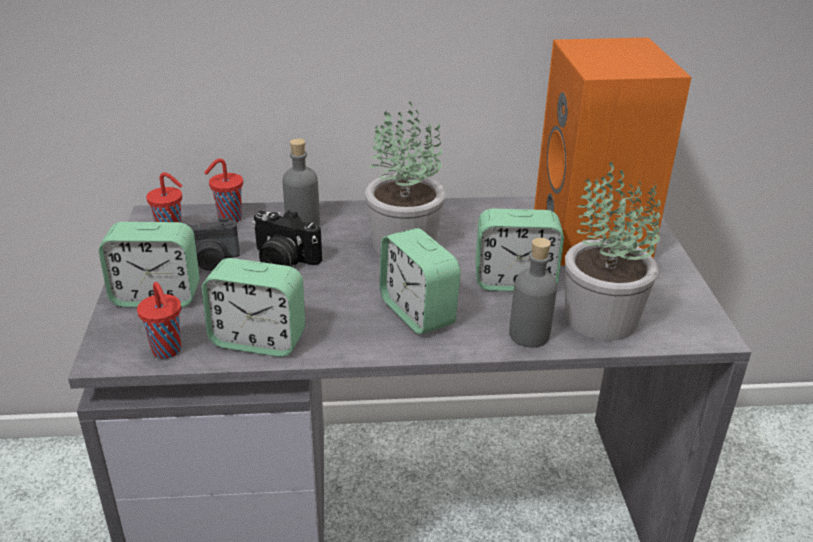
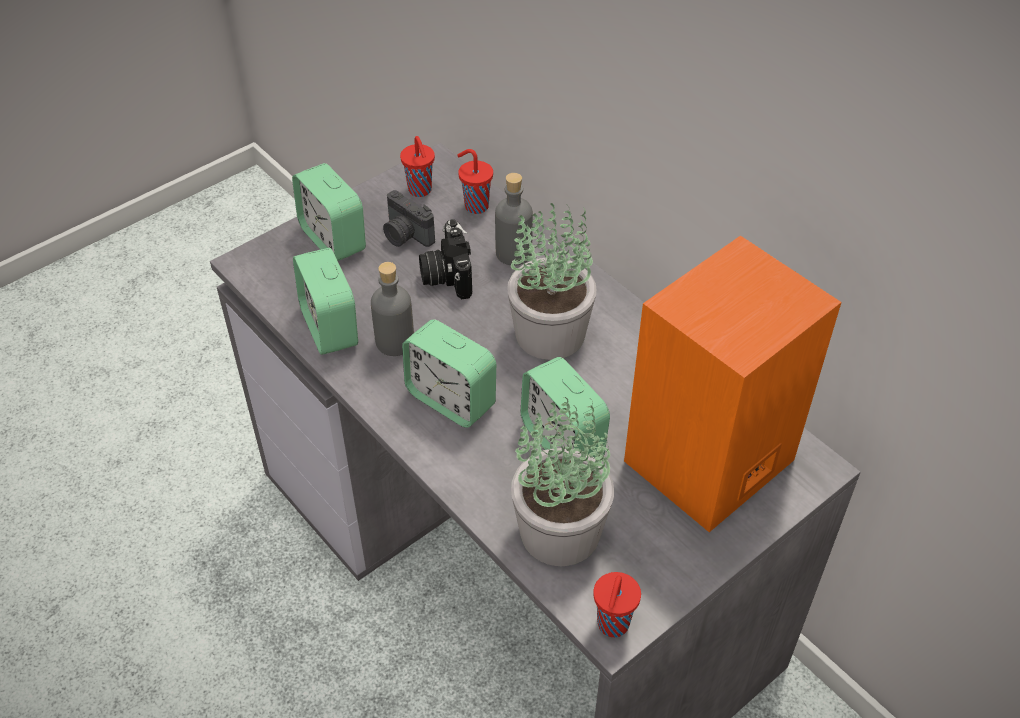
camera: 55 degrees right, 15 degrees up
(167, 351) = (276, 288): red cup -> red cup (612, 625)
(417, 312) = (451, 399): alarm clock -> alarm clock turned 75 degrees counterclockwise
(529, 335) = (485, 490): grey bottle -> grey bottle (395, 342)

